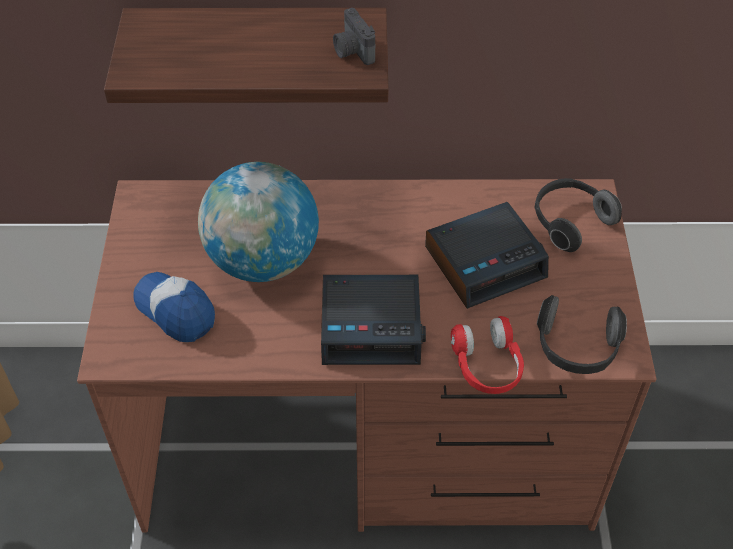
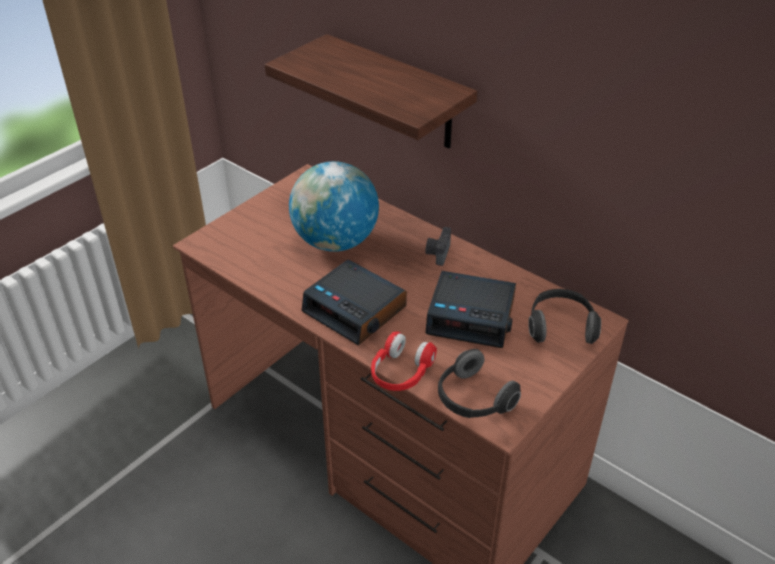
camera: 40 degrees right, 10 degrees down
(176, 310) = (259, 240): cap -> none
(352, 51) = (423, 102): camera -> camera (437, 253)

